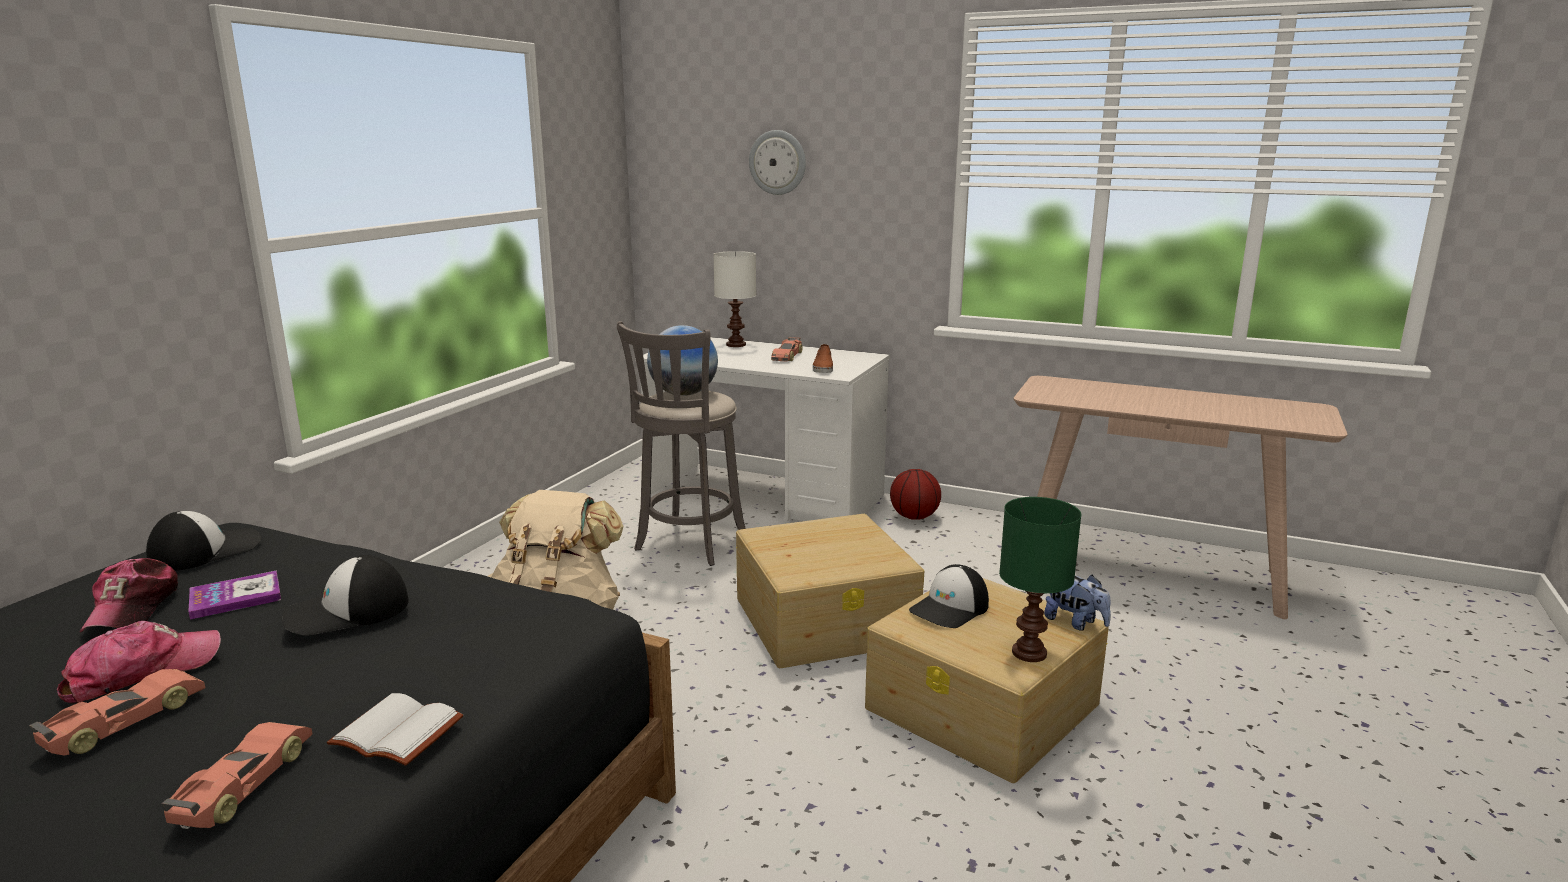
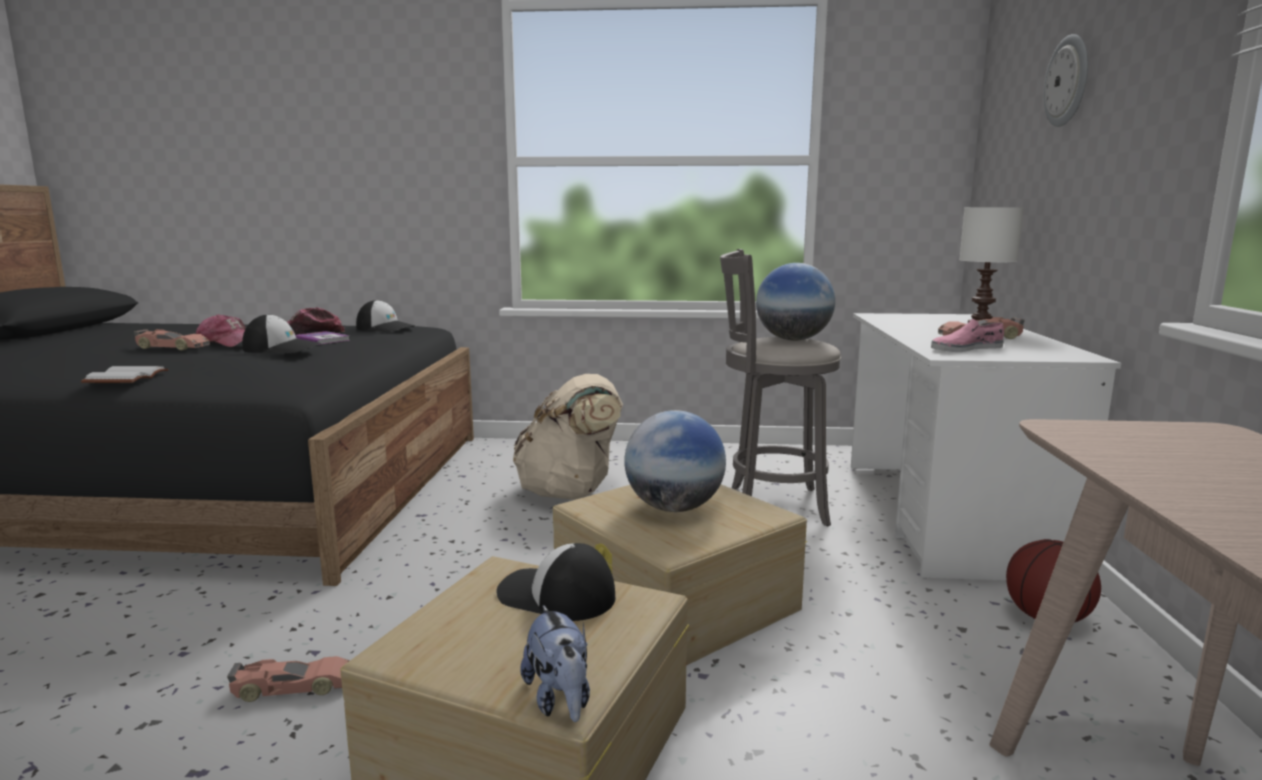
camera: 70 degrees right, 5 degrees down
(243, 784) = (92, 368): toy car -> toy car (293, 687)
(346, 611) = (282, 348): cap -> cap turned 135 degrees clockwise
(822, 547) = (674, 508): none -> globe
(823, 367) = (965, 349): brown shoe -> pink shoe
(1028, 652) = (449, 662): green table lamp -> none
(1075, 622) = (559, 700): plush toy -> plush toy turned 45 degrees counterclockwise

